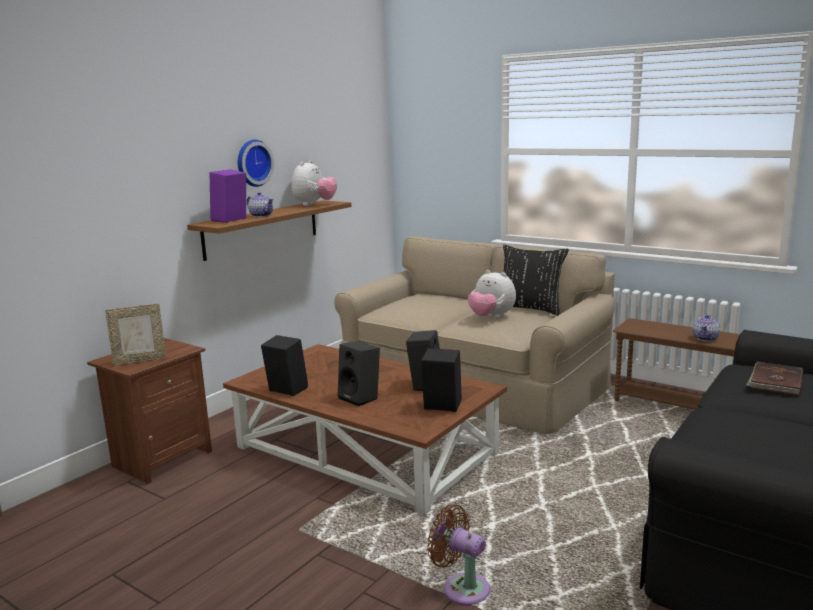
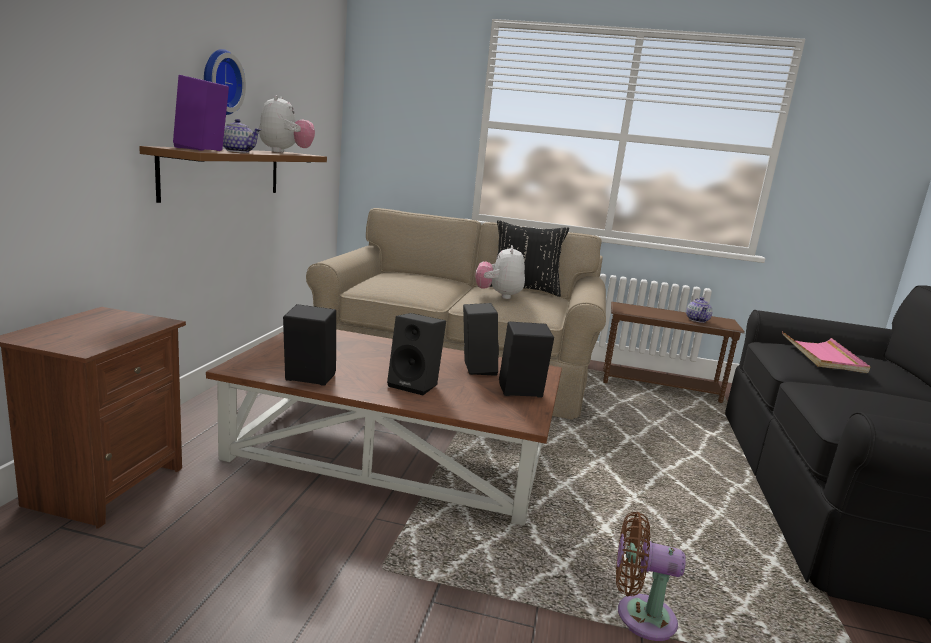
camera: 25 degrees left, 0 degrees up
(140, 361) = (89, 337): picture frame -> none
(491, 317) = (498, 296): plush toy -> plush toy turned 75 degrees clockwise
(775, 381) = (822, 355): brown book -> pink tray

